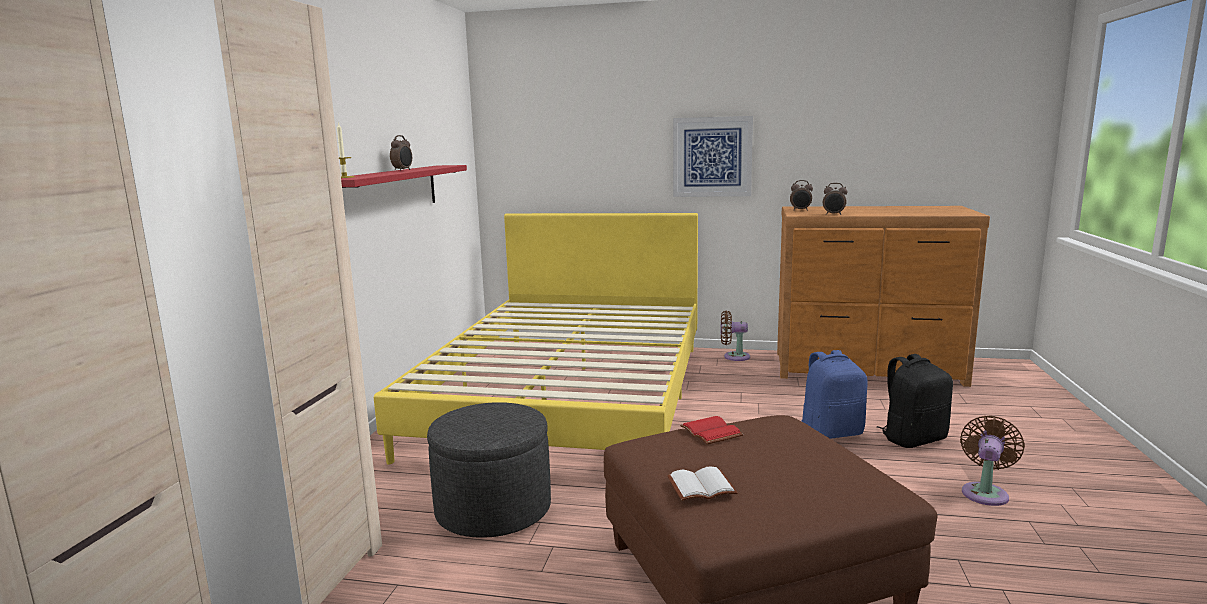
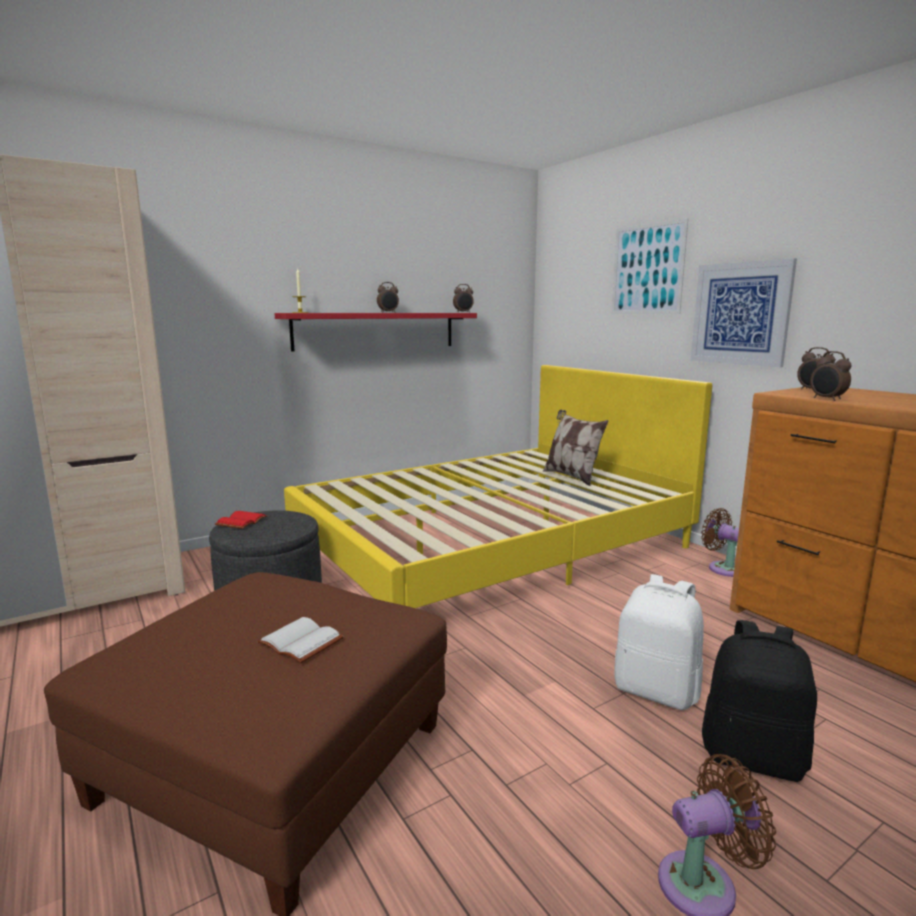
camera: 45 degrees right, 0 degrees up
(452, 165) = (463, 312): none -> alarm clock
(597, 314) = (571, 476): none -> pillow
(618, 120) = (647, 269): none -> picture
(702, 485) = (180, 627): white book -> white book (303, 641)
(713, 432) = (313, 594): red book -> red book (242, 522)
(831, 432) = (656, 690): blue backpack -> white backpack

